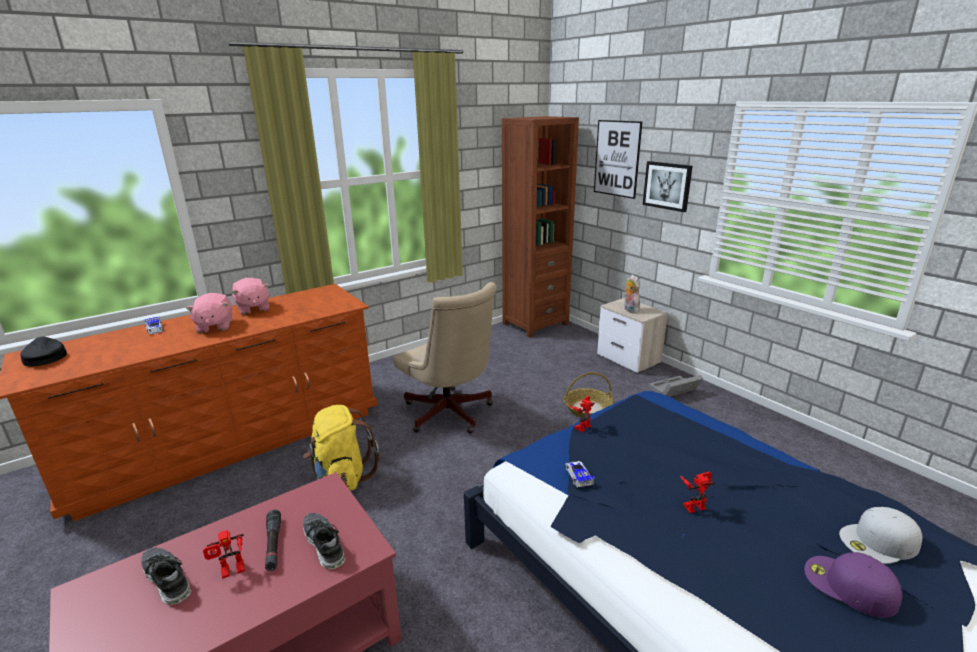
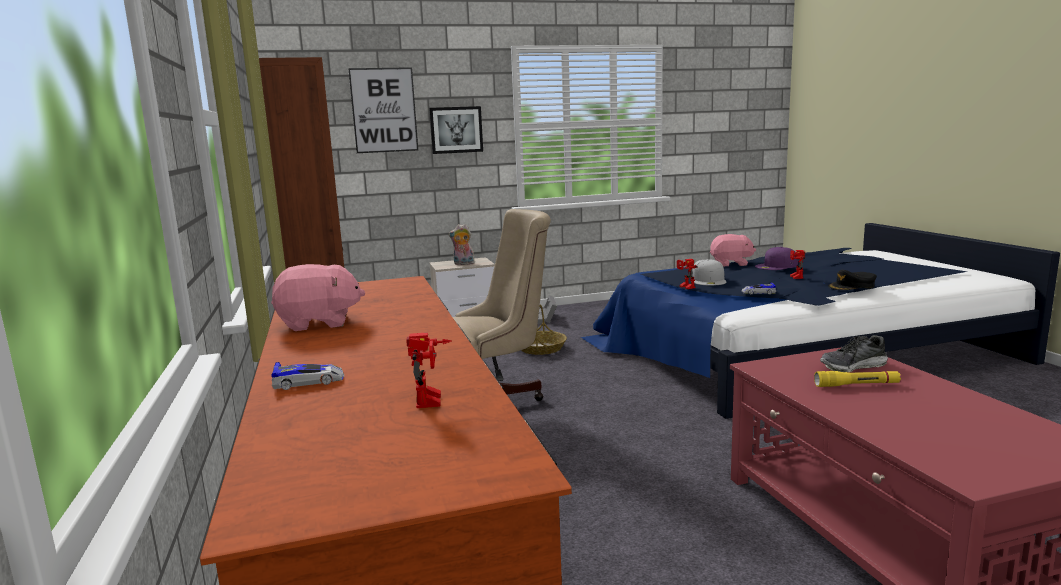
camera: 70 degrees left, 10 degrees down
(45, 357) = (342, 474): black cap -> black cap (852, 286)
(167, 580) = (928, 429): shoe -> none
(214, 326) = (376, 339): pink plush toy -> pink plush toy (731, 264)
(231, 572) = (904, 400): toy robot -> toy robot (433, 401)
(273, 544) = (856, 385): black flashlight -> yellow flashlight
(342, 478) = (582, 480): yellow backpack -> none
(848, 585) = (863, 265): purple cap -> purple cap (776, 266)
(879, 542) = (827, 257): white cap -> white cap (708, 280)

